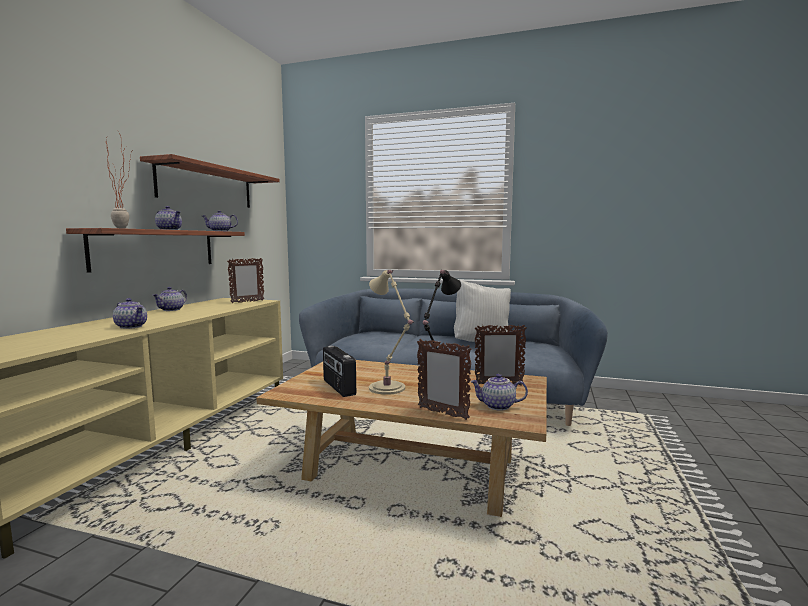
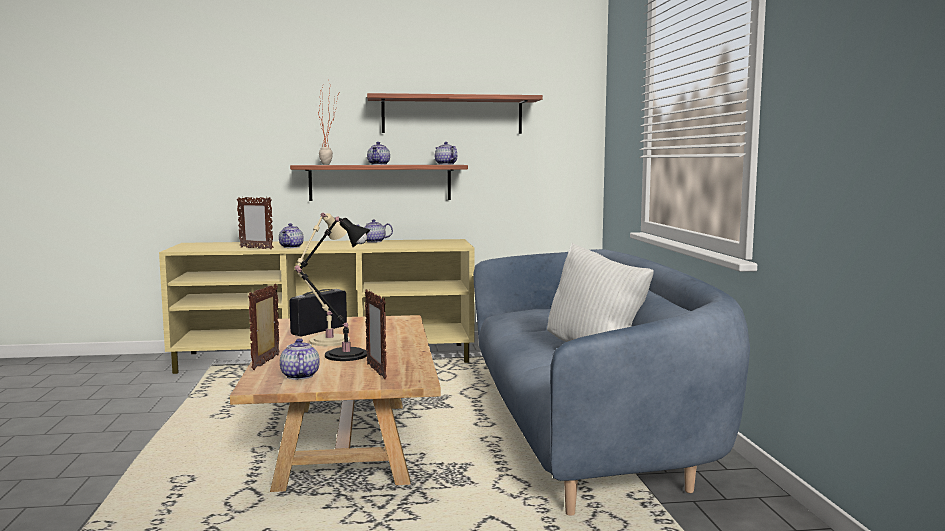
camera: 65 degrees right, 0 degrees up
(247, 302) = (446, 244): picture frame -> picture frame (256, 248)

